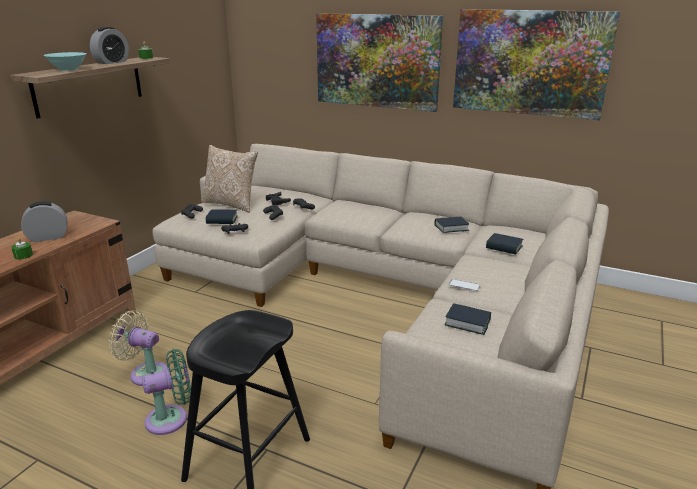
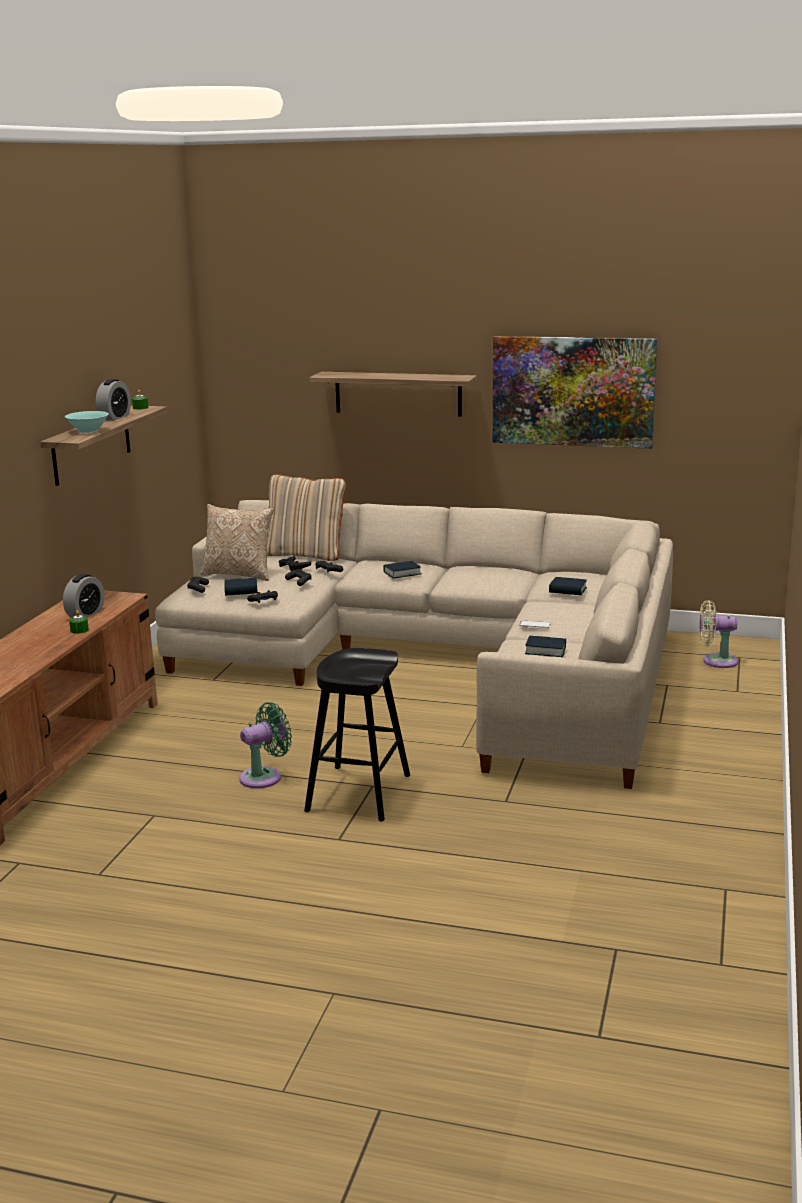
camera: 10 degrees left, 5 degrees down
(48, 237) = (85, 614): alarm clock -> alarm clock turned 150 degrees clockwise
(146, 373) = (211, 749): beige fan -> beige fan (716, 661)
(294, 191) = (306, 554): none -> beige pillow
(377, 61) = (398, 393): picture -> shelf
(451, 228) = (507, 577): book -> book (402, 573)

